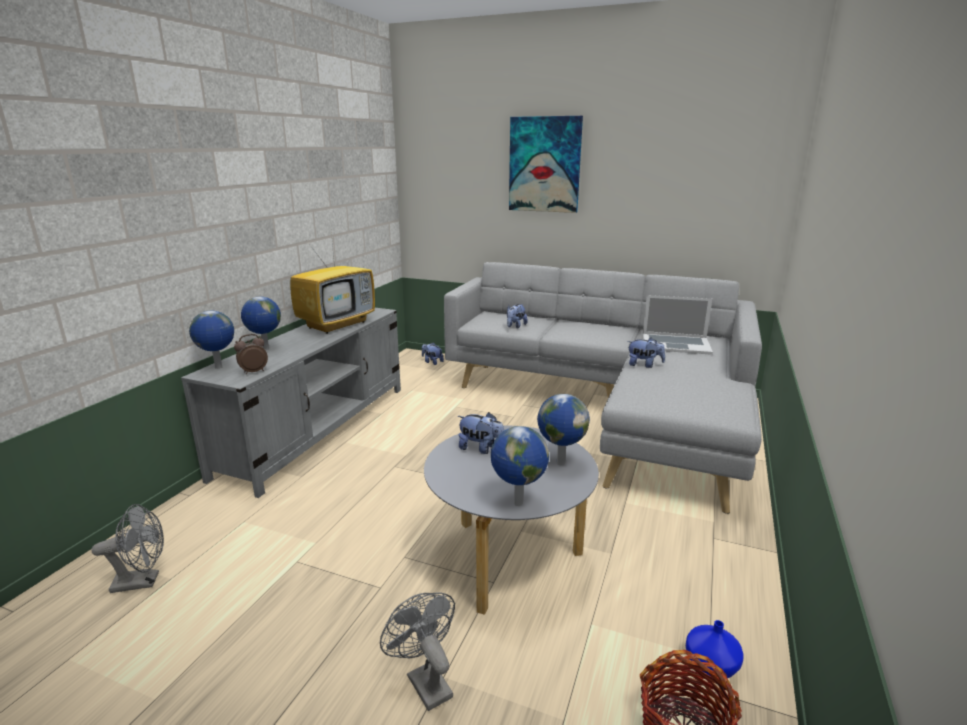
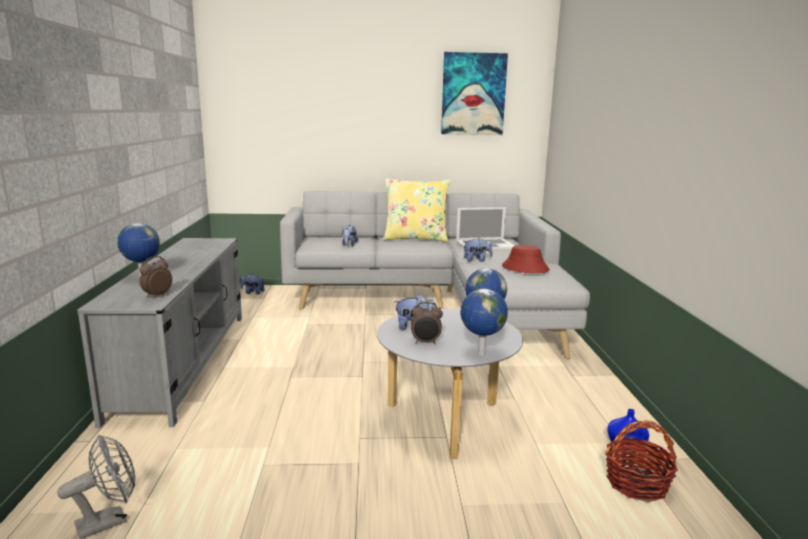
camera: 25 degrees left, 5 degrees down
(218, 367) = (111, 297): globe -> none
(337, 324) = (192, 253): television -> none
(425, 681) = (450, 511): grey fan -> none
(471, 473) = (425, 342): none -> alarm clock
(544, 164) = (352, 103): picture -> picture (473, 94)
(598, 325) = (415, 238): none -> yellow pillow
(693, 386) = (524, 268): none -> red hat

